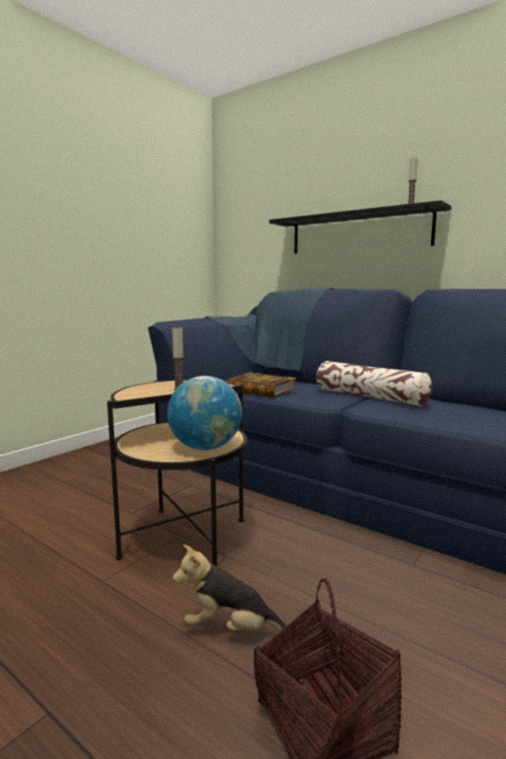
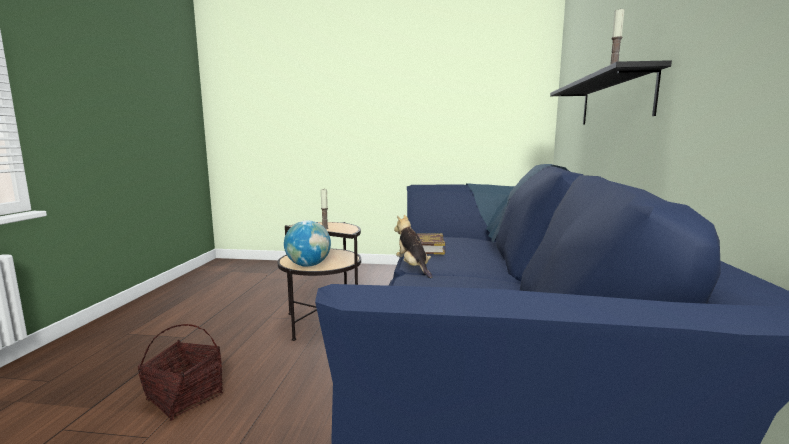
camera: 60 degrees right, 0 degrees up
(231, 629) = (246, 357): plush toy -> plush toy (413, 267)
(370, 397) = (463, 275): pillow -> none

